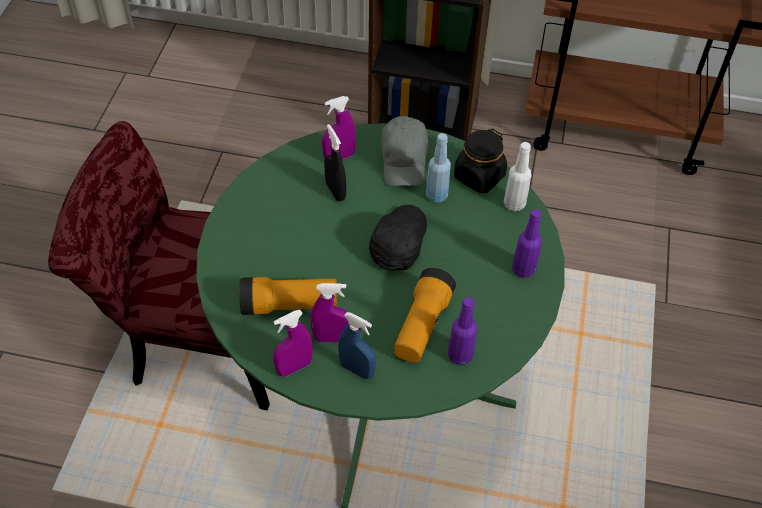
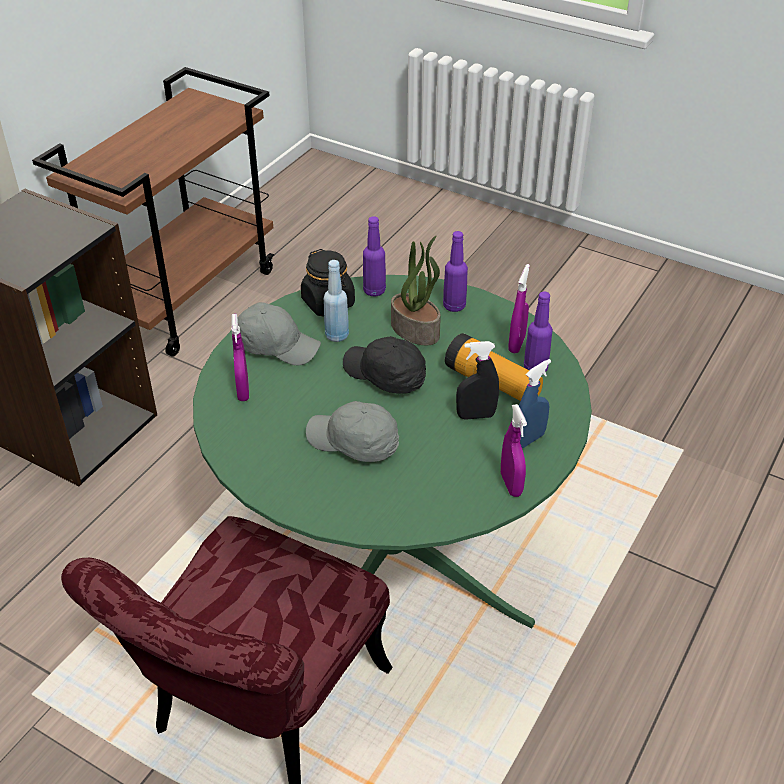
camera: 70 degrees left, 10 degrees down
(289, 305) = (430, 472): flashlight -> none
(305, 244) = (354, 443): none -> grey cap
(332, 338) = (484, 449): purple spray bottle -> purple spray bottle (516, 344)
(335, 191) = (291, 404): black spray bottle -> black spray bottle (476, 415)
(472, 249) = (416, 330): none -> potted plant
(514, 204) = (374, 291): white bottle -> purple bottle

